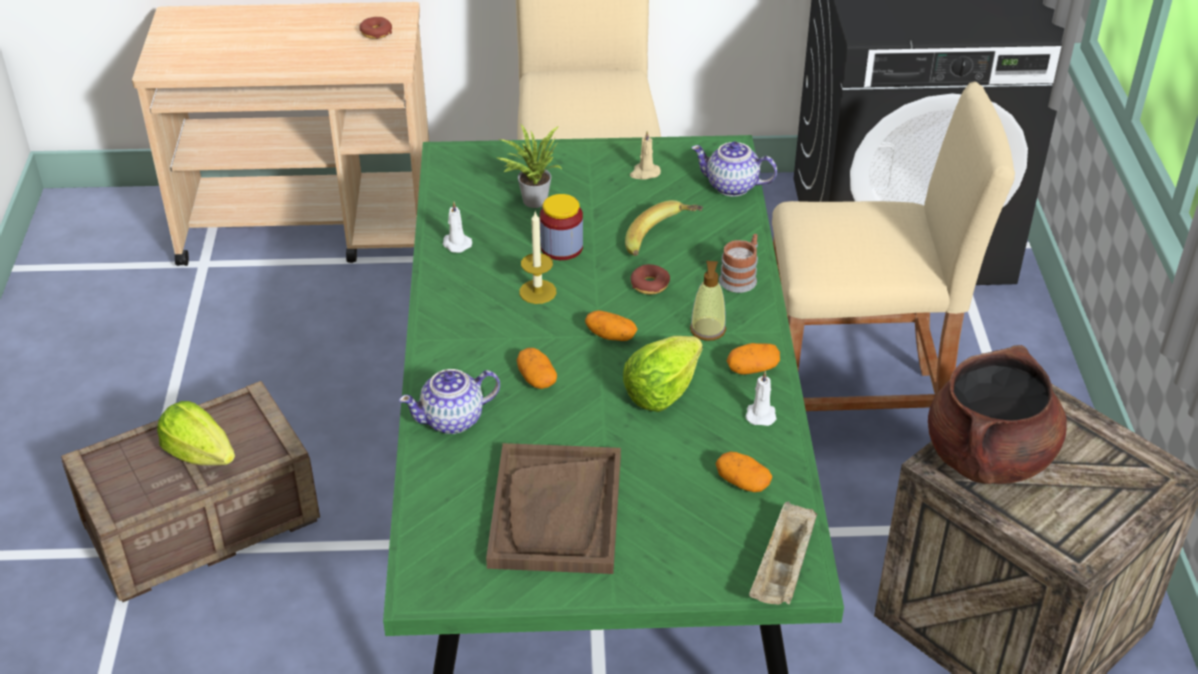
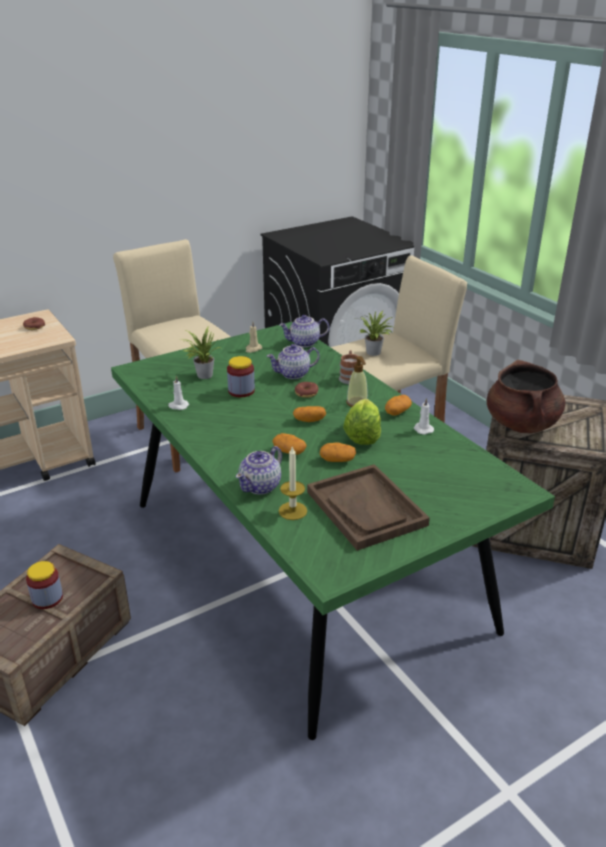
camera: 30 degrees left, 10 degrees down
(200, 454) = (47, 598): lettuce -> jar
(537, 291) = (248, 413): candle -> candle (292, 511)
(663, 242) = (294, 374): banana -> teapot
(742, 482) = (447, 461): potato -> potato (337, 460)
(783, 570) = (510, 491): beige tray -> none
(840, 239) = (374, 353): none -> potted plant

